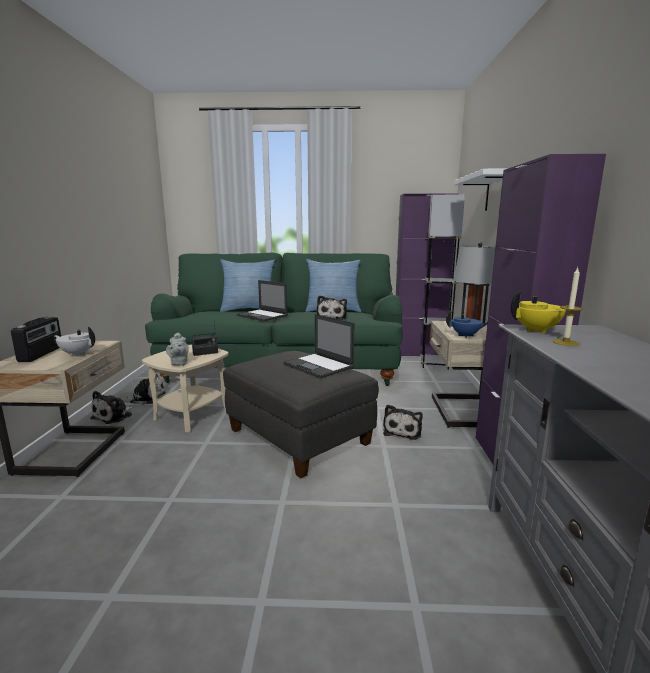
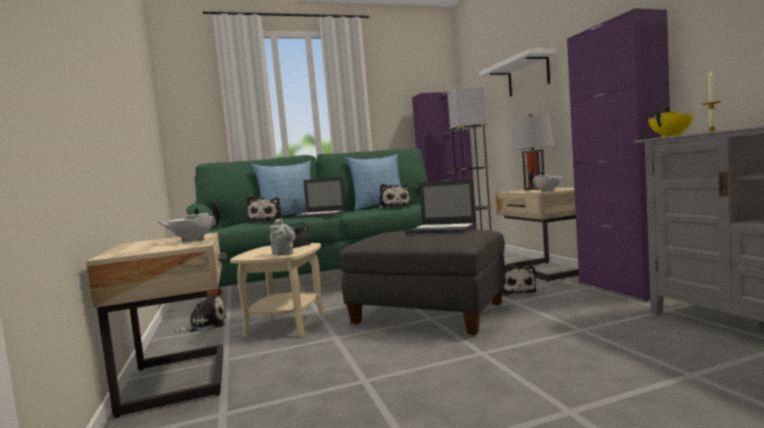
camera: 20 degrees left, 10 degrees down
(42, 354) = (142, 246): radio -> none
(114, 416) = (186, 345): plush toy -> plush toy (267, 221)
(466, 336) = (547, 191): blue teapot -> white teapot

